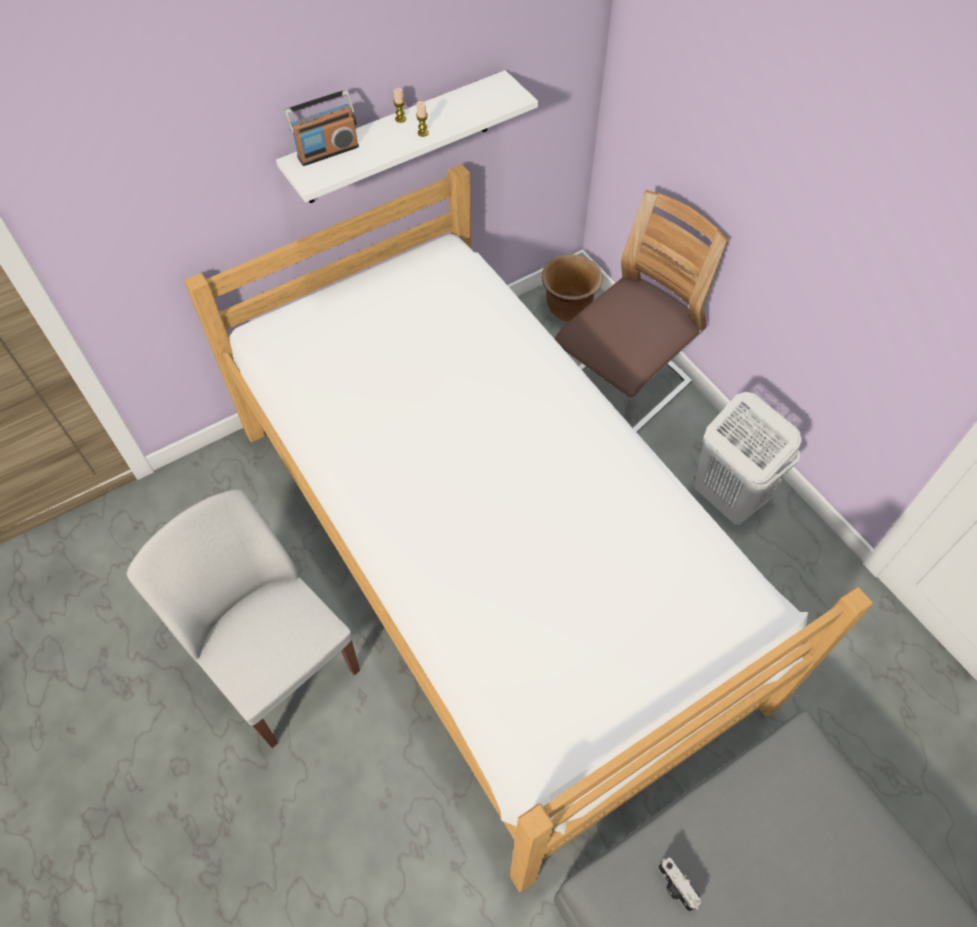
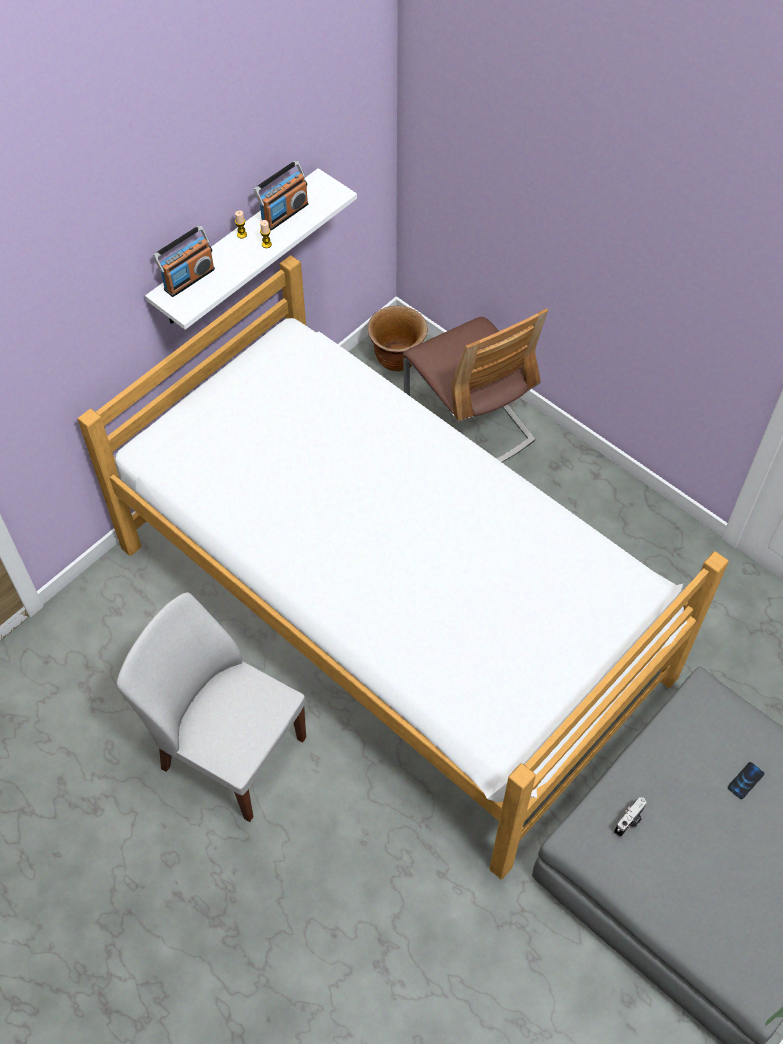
camera: 15 degrees left, 0 degrees up
(453, 106) = (284, 213): none -> radio
(621, 387) = (468, 424): chair -> chair turned 120 degrees clockwise
(675, 887) = (629, 821): camera -> camera turned 90 degrees counterclockwise
(726, 497) = (590, 507): white laundry basket -> none
(832, 874) = (745, 781): none -> phone

